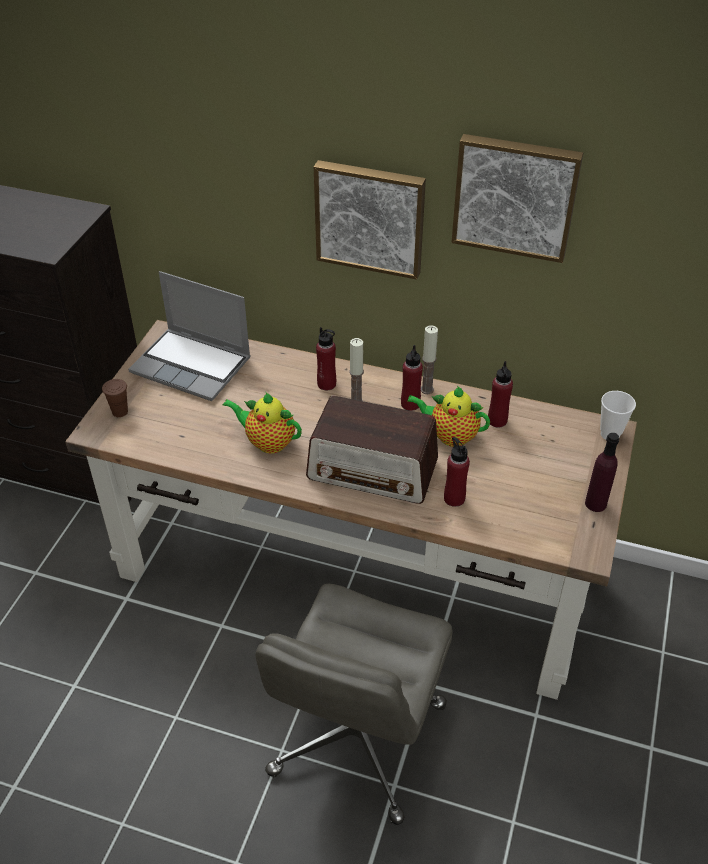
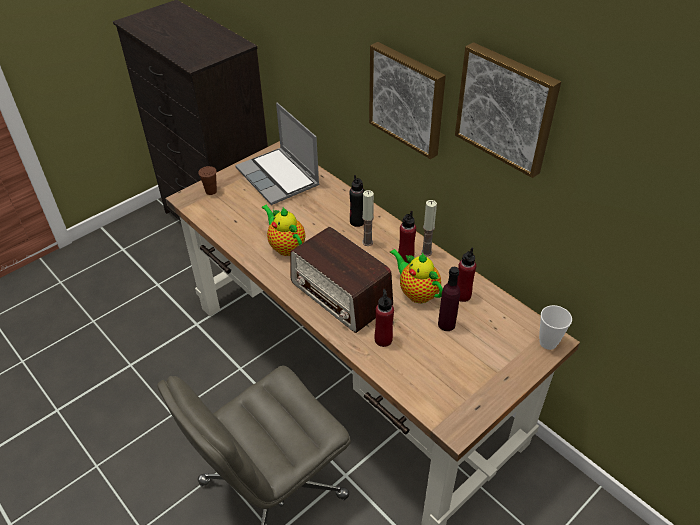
camera: 30 degrees right, 0 degrees up
(326, 384) = (357, 222): red bottle -> black bottle
(595, 503) = (492, 392): purple bottle -> purple bottle (446, 324)

